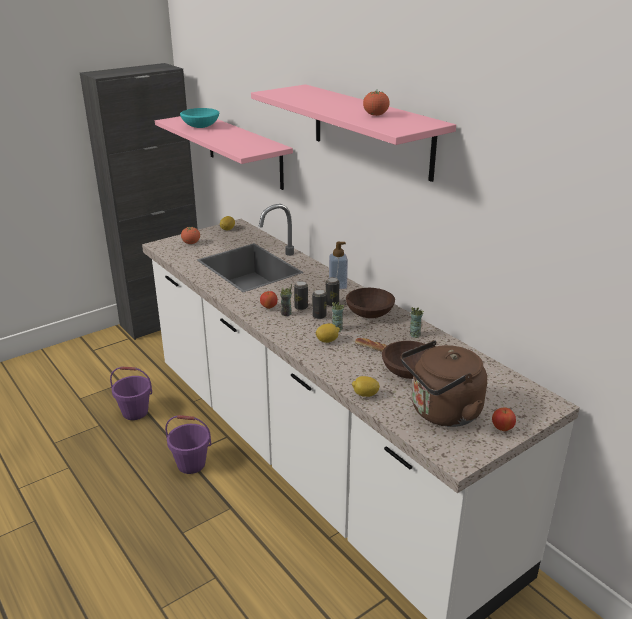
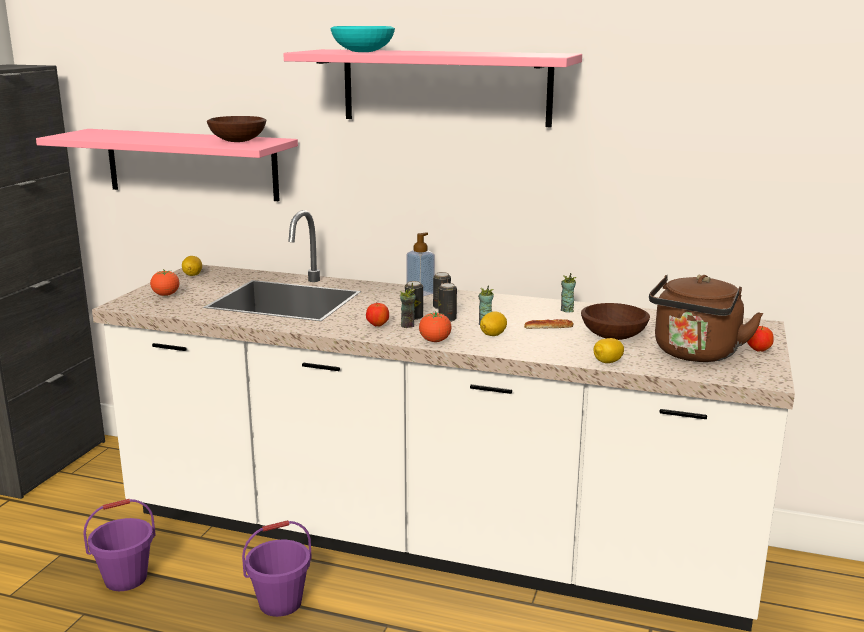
camera: 35 degrees left, 10 degrees down
(200, 126) = (124, 136): turquoise bowl -> turquoise bowl (362, 51)
(370, 314) = (495, 306): brown bowl -> brown bowl (239, 141)
(375, 115) = (489, 53): tomato -> tomato (435, 341)

